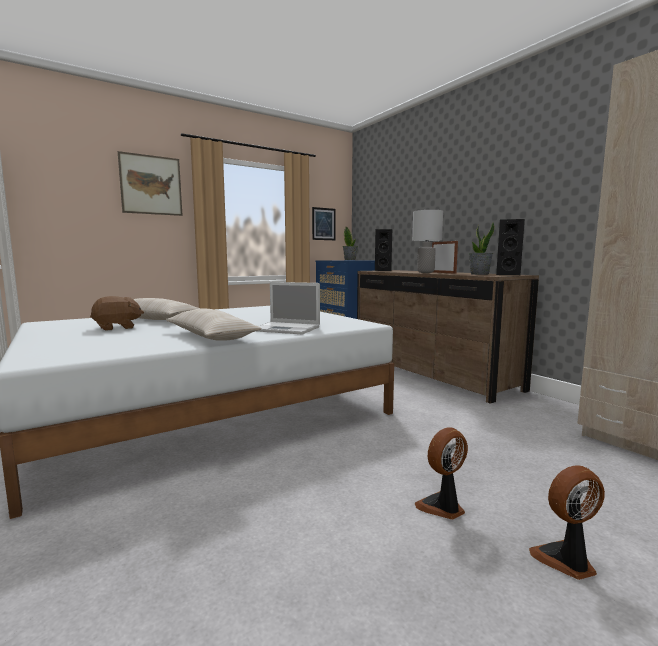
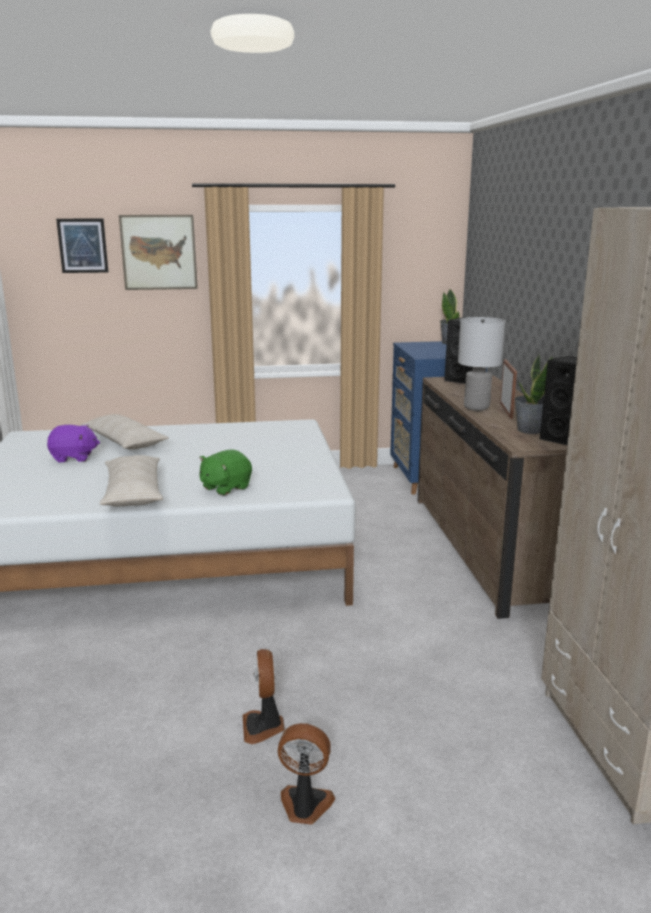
camera: 25 degrees right, 10 degrees up
(117, 328) = (74, 458): brown plush toy -> purple plush toy
(287, 329) = (225, 488): laptop -> green plush toy
(323, 224) = (411, 286): picture -> picture (82, 245)
(442, 507) = (263, 726): fan -> fan turned 90 degrees counterclockwise

